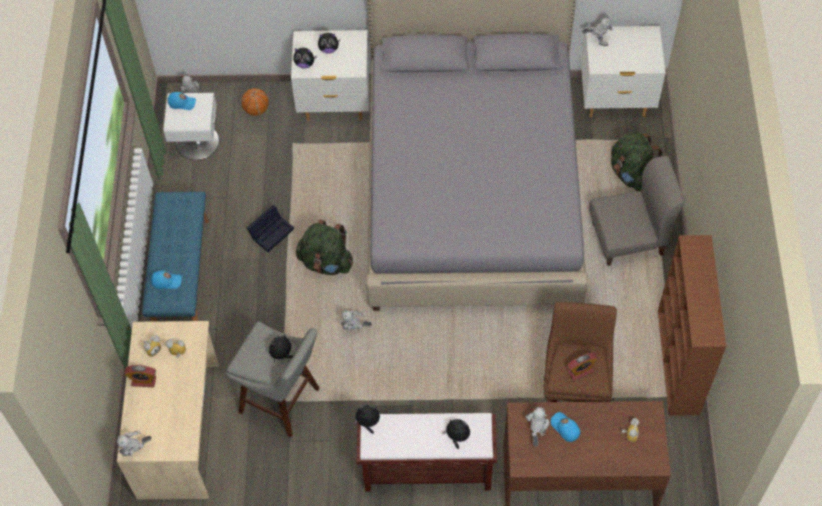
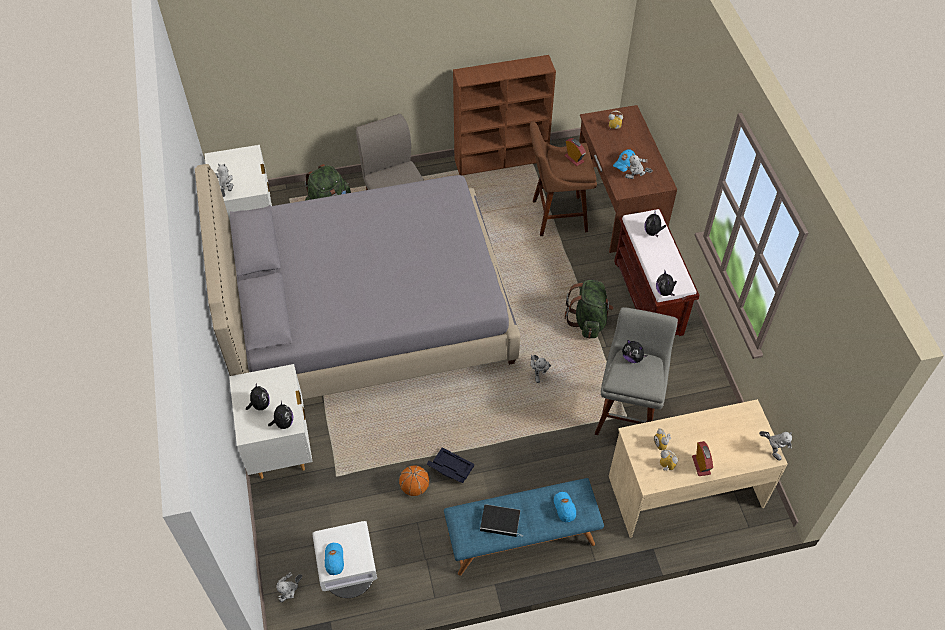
camera: 105 degrees left, 5 degrees down
(172, 229) = (501, 521): none -> book
(256, 110) = (296, 523): basketball -> basketball (415, 487)
(326, 262) = (473, 412): green backpack -> green backpack (588, 320)

